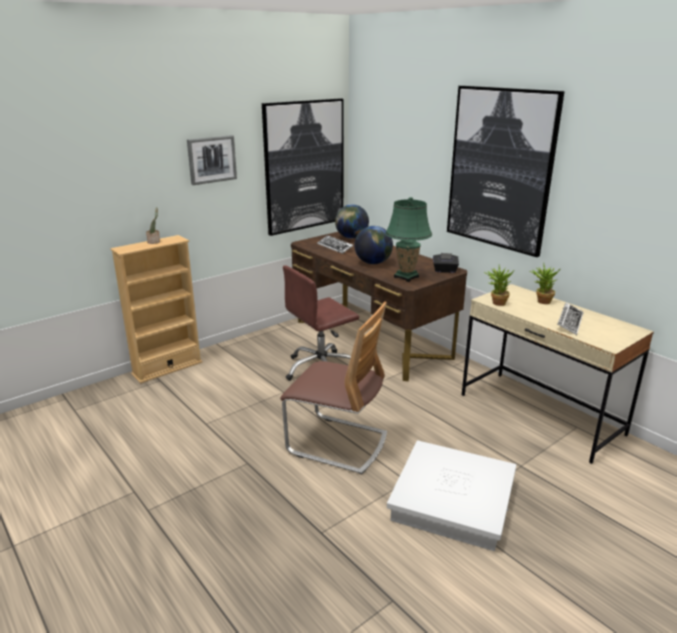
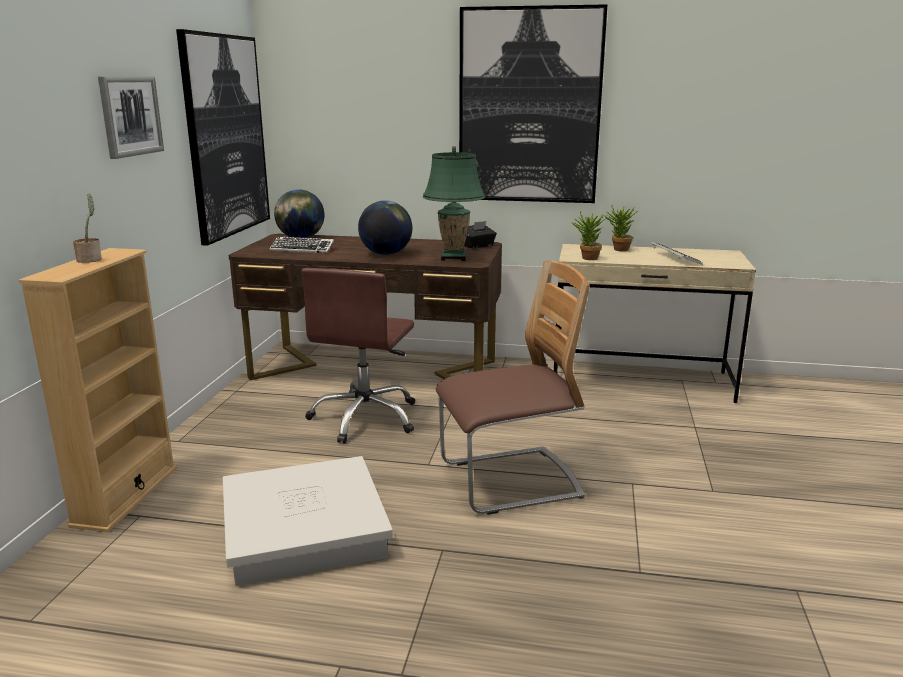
camera: 40 degrees left, 5 degrees down
(452, 501) = (696, 481): white storage box -> white storage box (304, 530)

